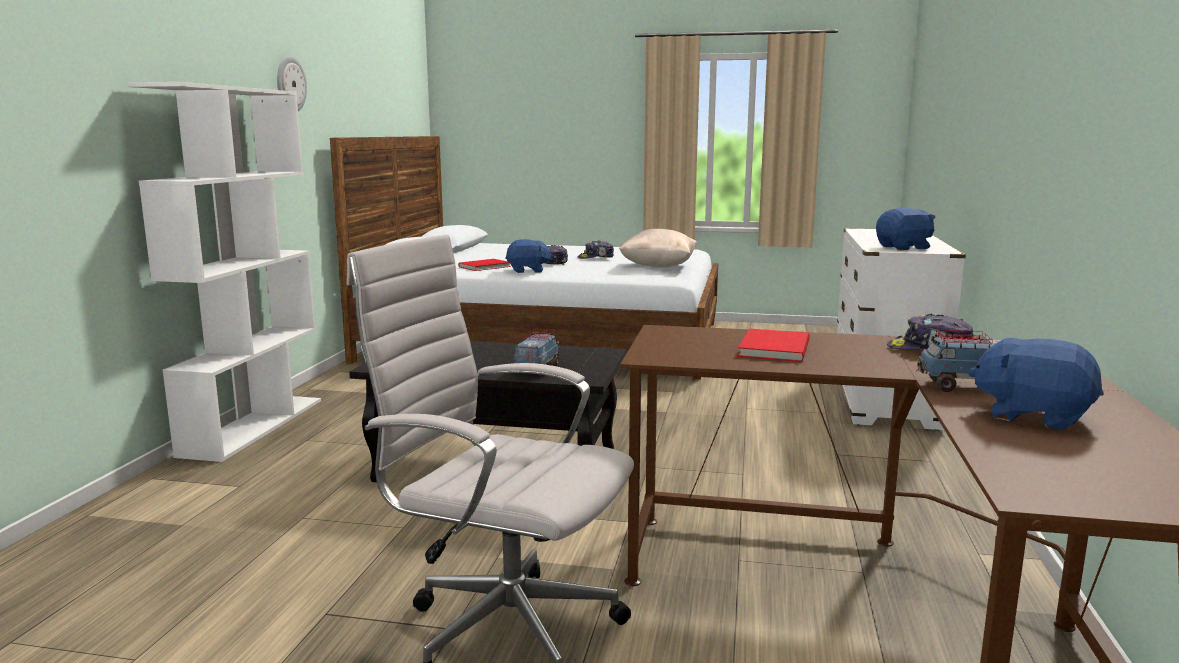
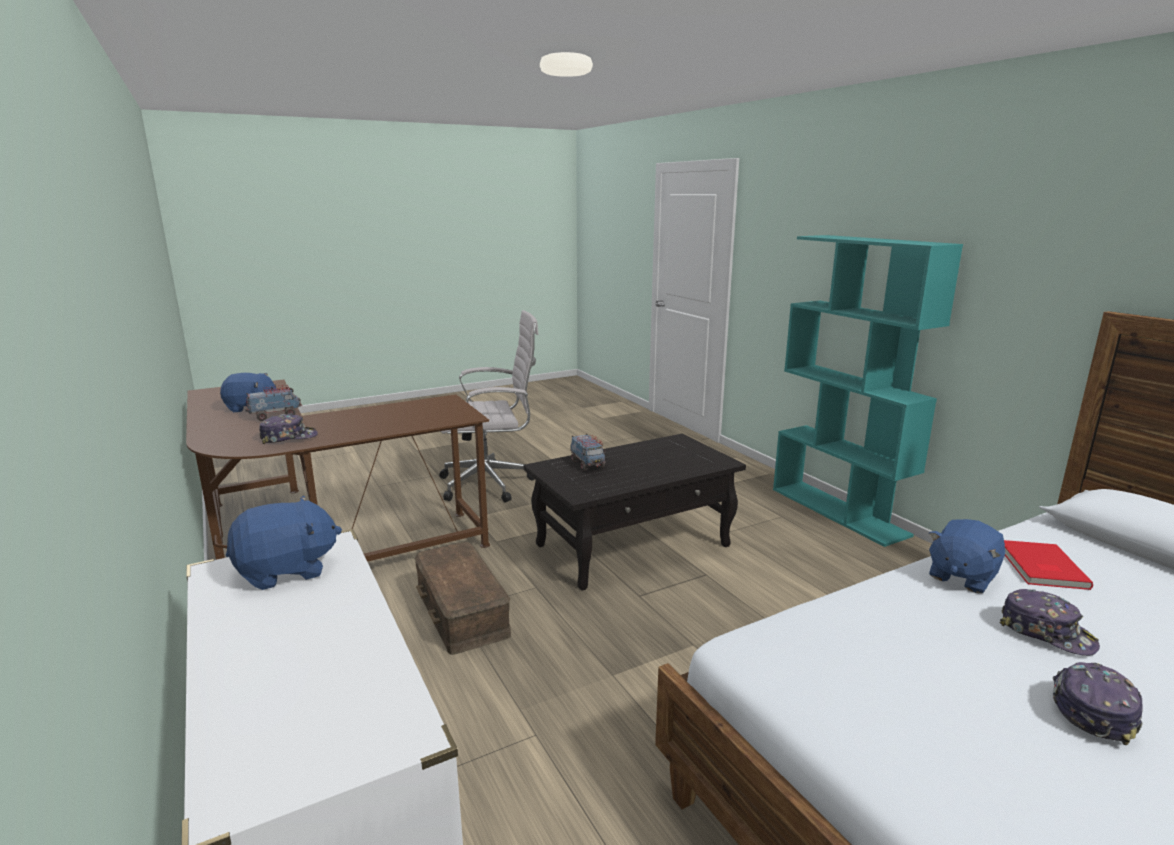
camera: 140 degrees right, 5 degrees up
(253, 426) = (839, 511): white bookcase -> turquoise bookcase
(290, 84) = (1050, 236): wall clock -> none
(658, 267) = (877, 701): beige pillow -> none
(737, 471) = (463, 611): none -> brown storage box
(771, 348) = (389, 417): red book -> none
(904, 248) = (287, 570): blue plush toy -> blue plush toy turned 150 degrees counterclockwise

